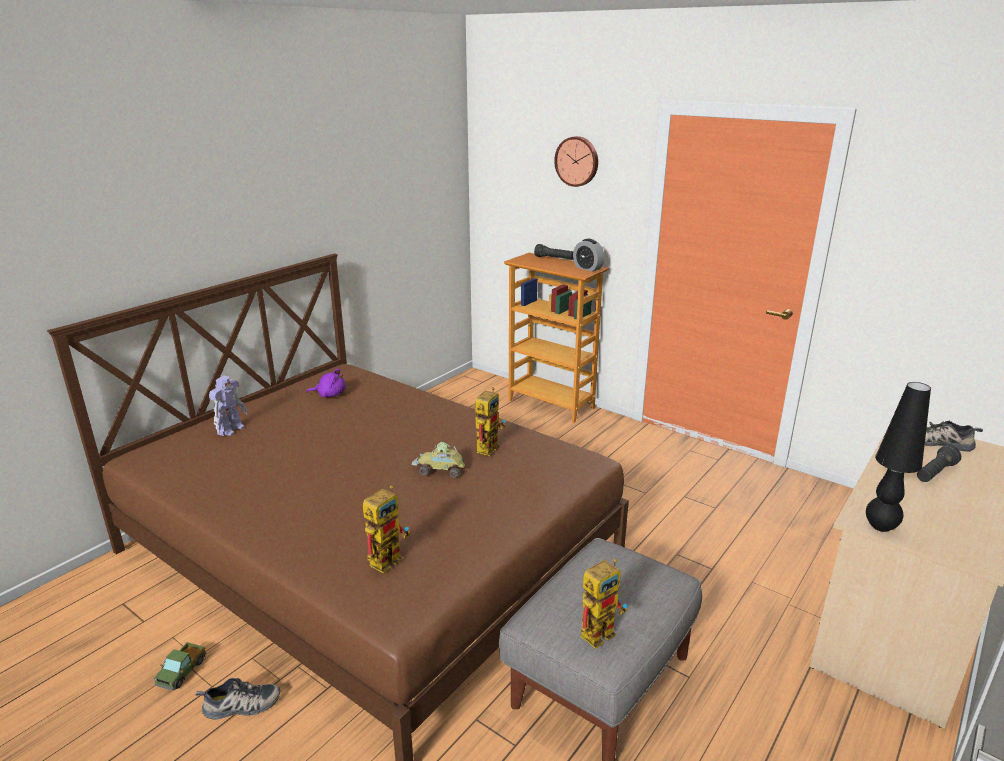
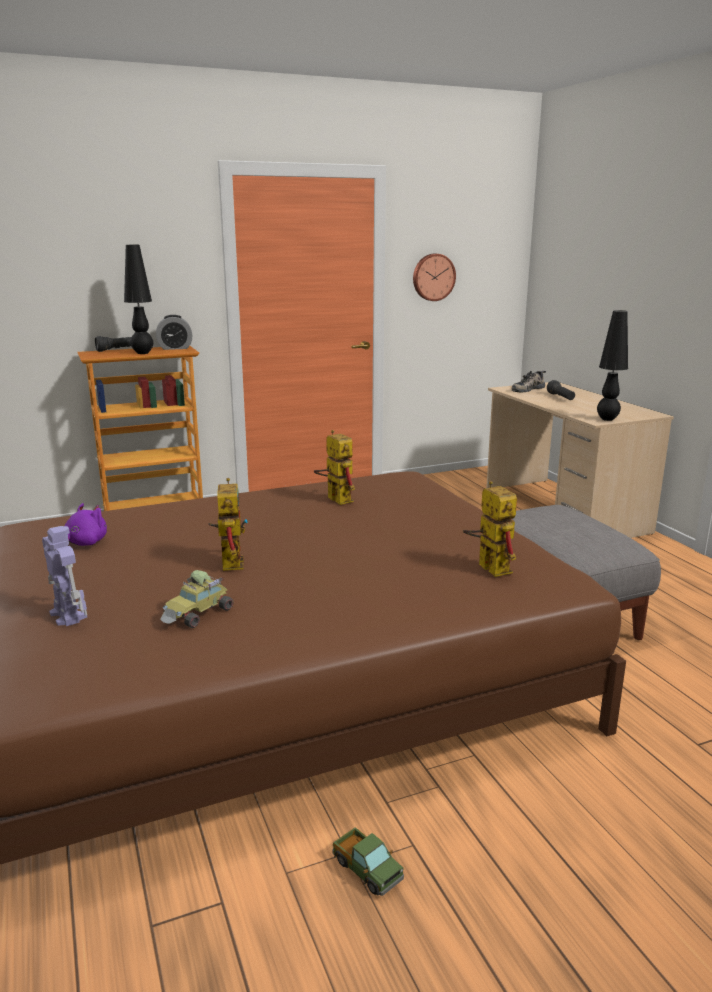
camera: 60 degrees left, 5 degrees down
(241, 706) = (463, 824): shoe -> none
(440, 470) = (351, 524): toy car -> toy car (198, 614)
(552, 267) = (143, 353): none -> black table lamp
(577, 161) = (129, 232): wall clock -> wall clock (433, 277)
(601, 630) = (602, 539): toy robot -> toy robot (229, 560)

